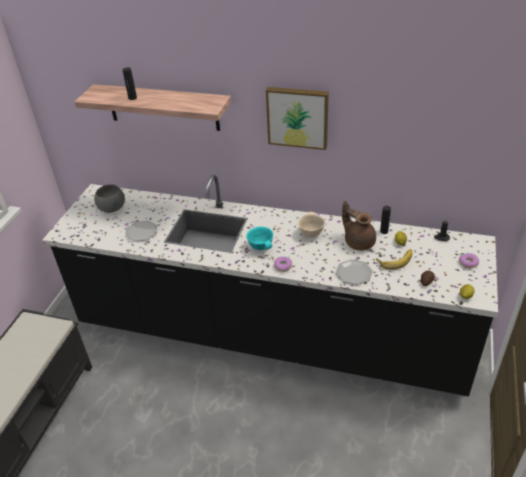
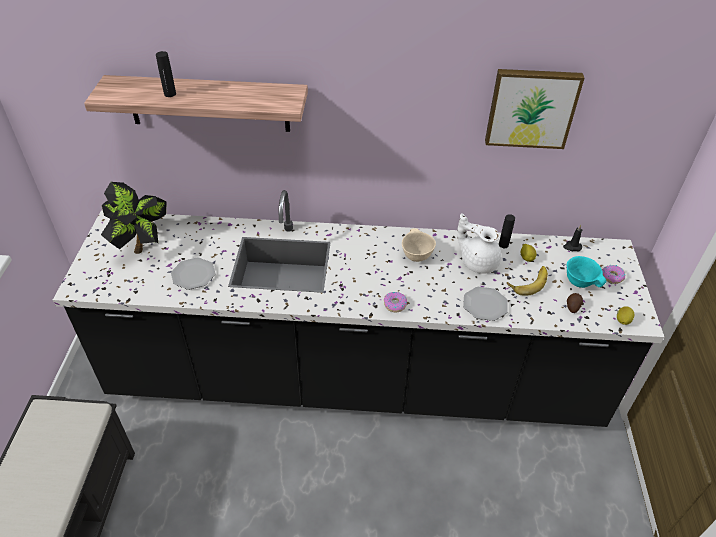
camera: 15 degrees left, 5 degrees up
(112, 208) = (142, 244): grey bowl -> potted plant
(261, 247) = (360, 280): turquoise bowl -> turquoise bowl (580, 282)
(298, 117) = (398, 109): picture -> picture (531, 107)
(358, 242) = (477, 262): brown teapot -> white teapot

